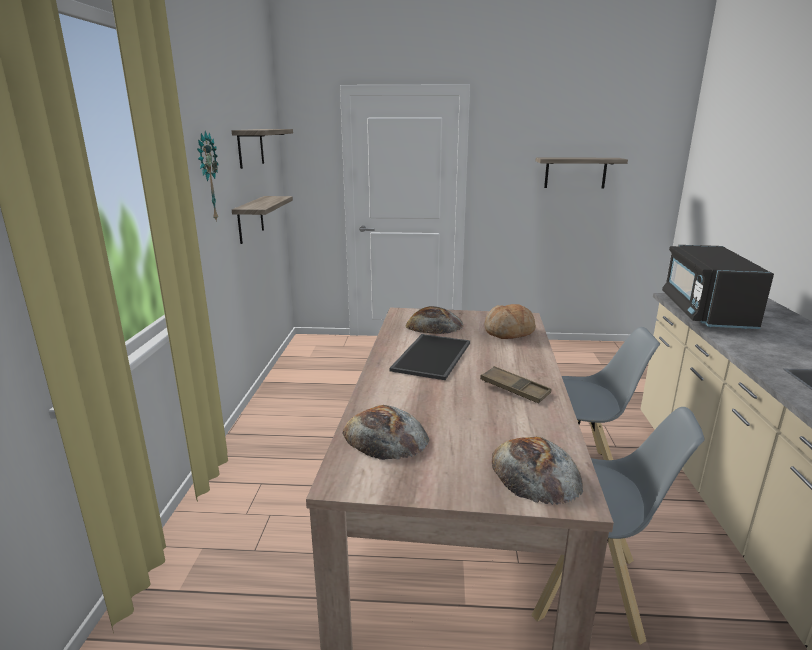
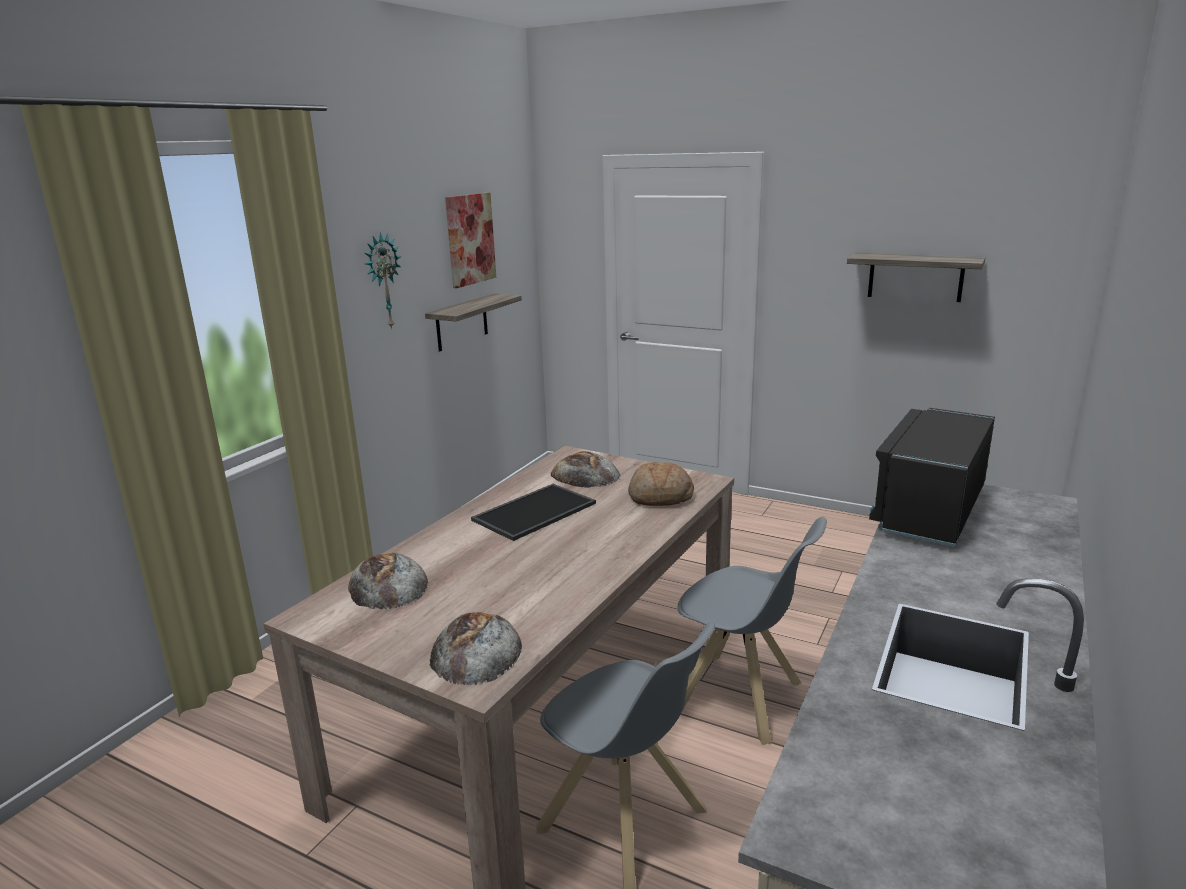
camera: 25 degrees right, 0 degrees up
(250, 147) = (470, 239): shelf -> picture
(514, 389) = (572, 565): brown tray -> none

